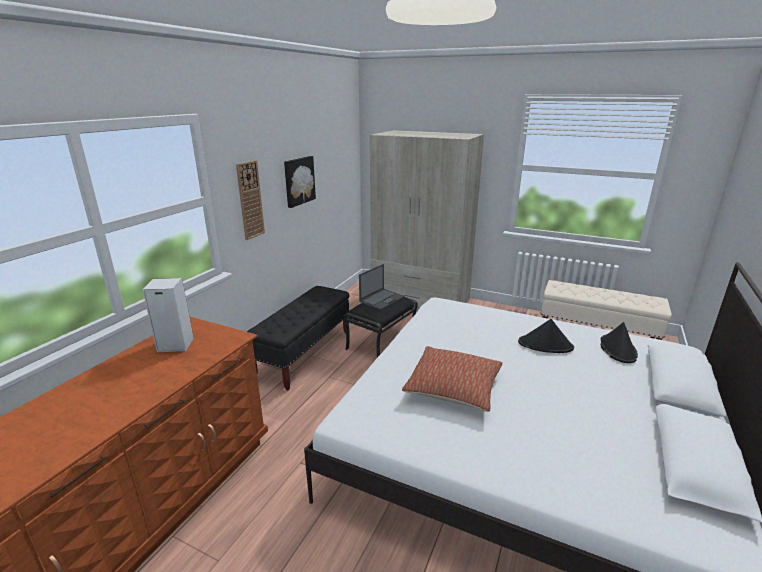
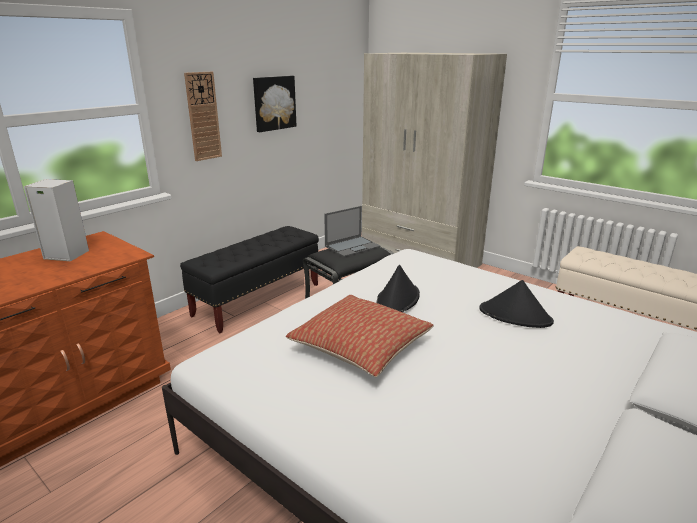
camera: 15 degrees right, 0 degrees up
(617, 349) = (618, 333): black hat -> black hat (397, 299)

